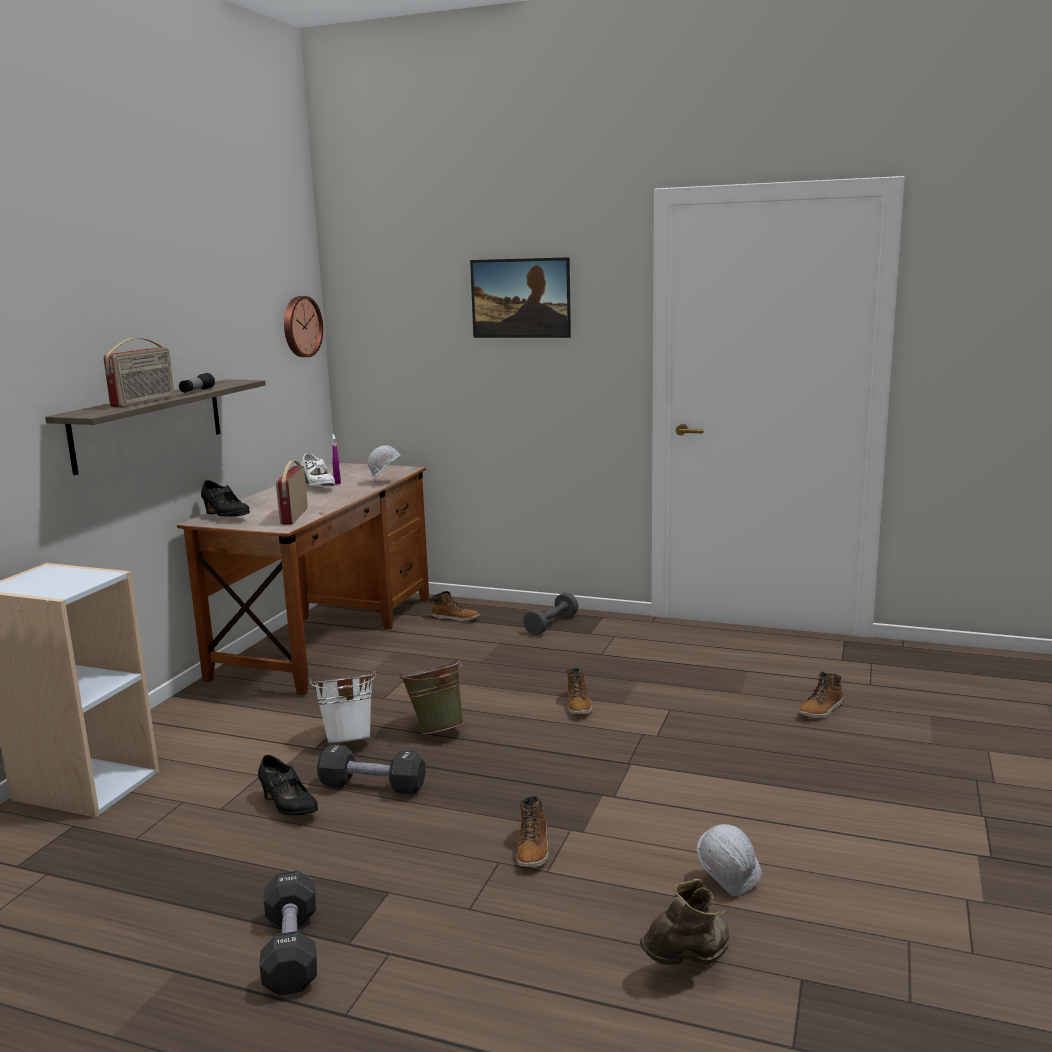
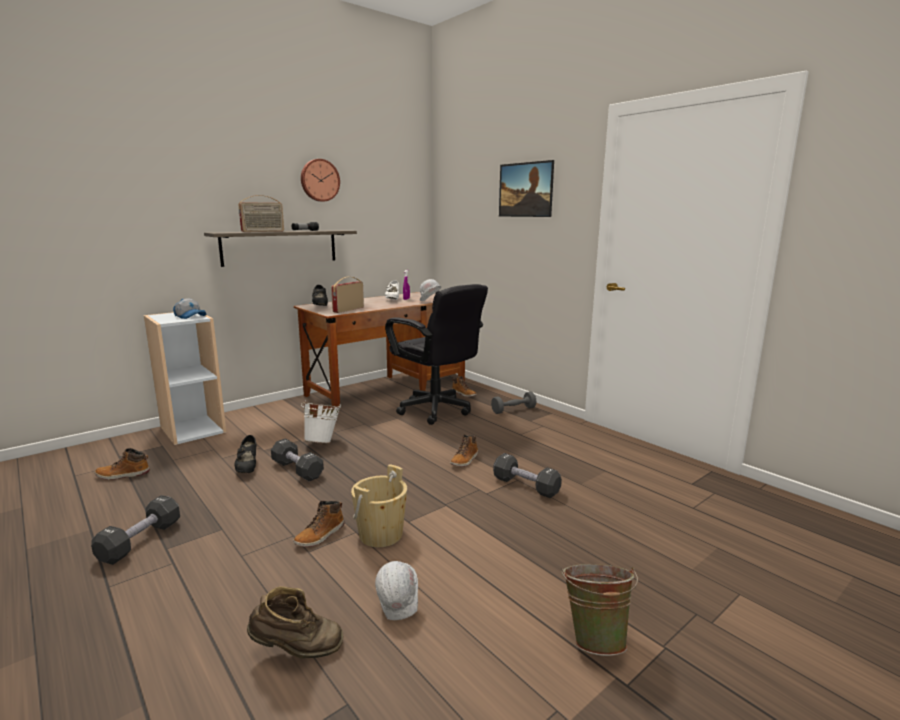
camera: 30 degrees right, 0 degrees up
(81, 576) = (191, 316): none -> cap
(300, 326) = (410, 207): wall clock -> wall clock (319, 180)
(436, 729) = (370, 450): green bucket -> green bucket (595, 638)
(454, 652) = (437, 412): none -> black office chair
(603, 821) = (381, 534): none -> beige bucket
(688, 713) = (525, 486): none -> black dumbbell
(821, 710) = (627, 514): boot -> boot (123, 475)

